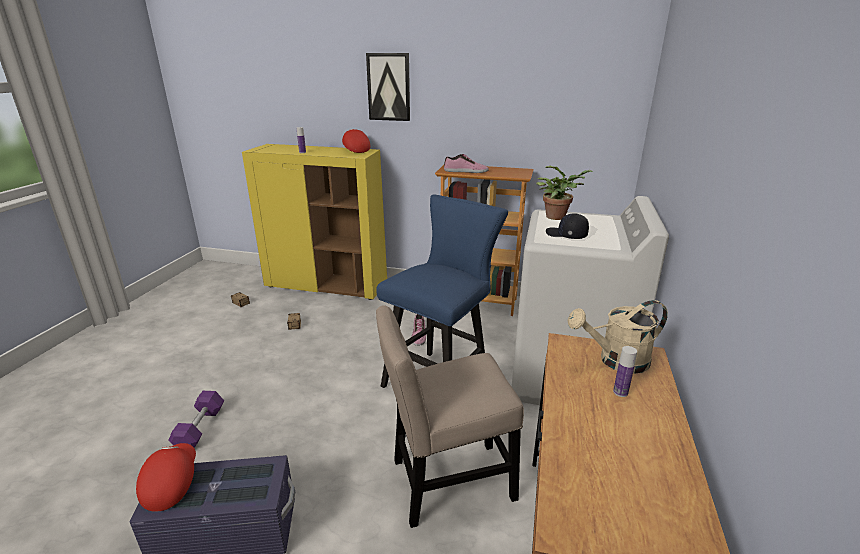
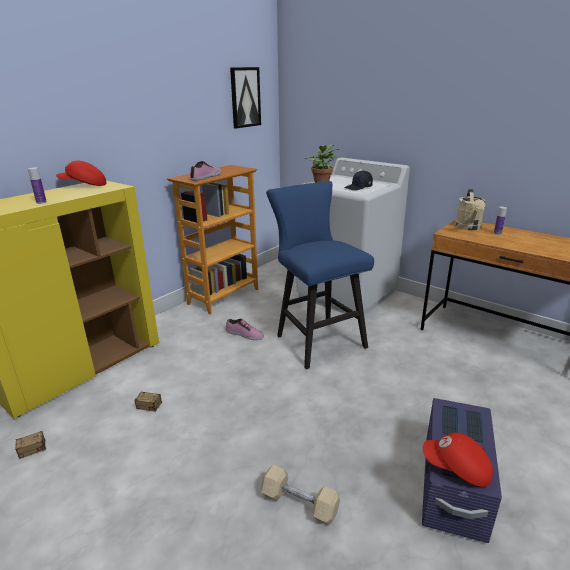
camera: 65 degrees left, 0 degrees up
(200, 428) = (299, 503): purple dumbbell -> beige dumbbell
(389, 87) = (94, 105): picture -> picture (245, 97)
(446, 482) = (426, 364): beige chair -> none

